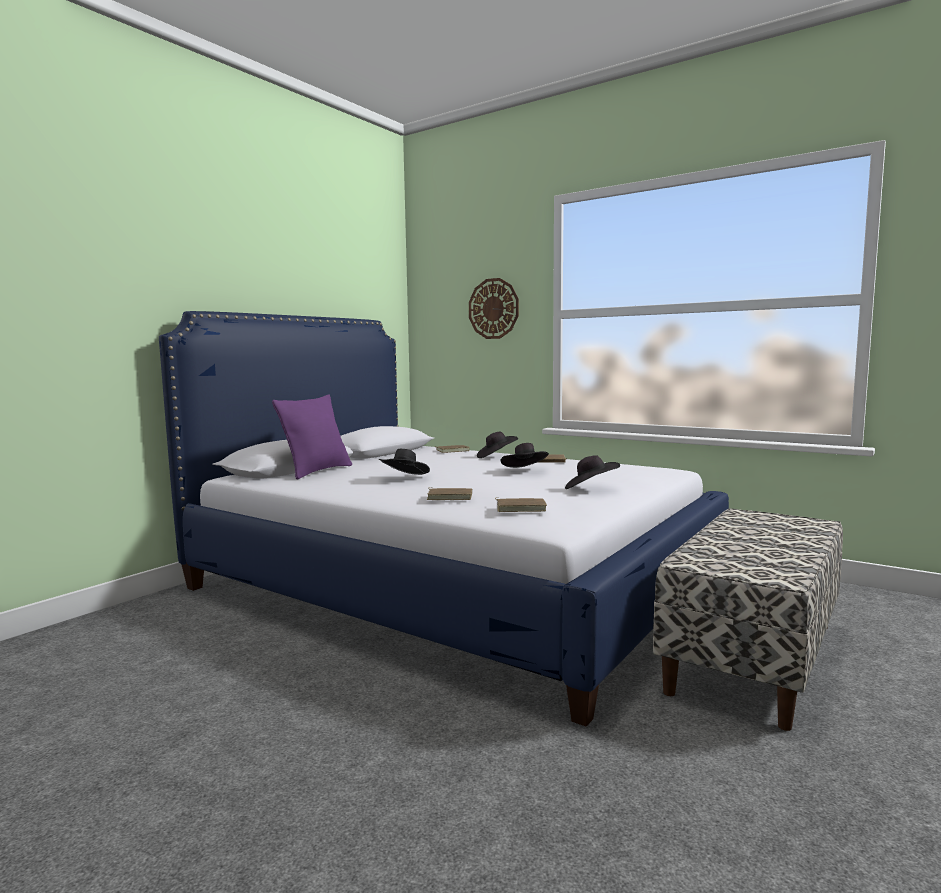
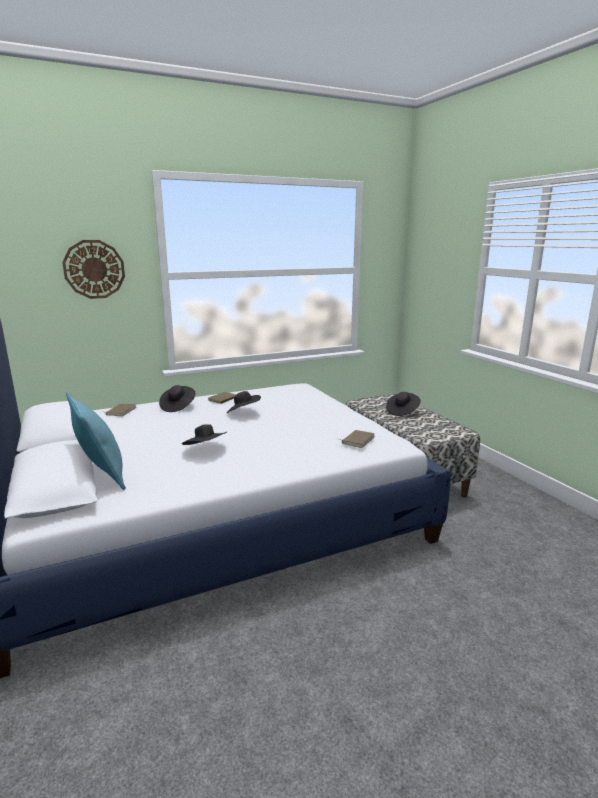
camera: 60 degrees left, 10 degrees up
(317, 471) = (101, 475): purple pillow -> turquoise pillow
(450, 497) = (298, 450): brown book -> none
(590, 488) = (322, 413): black hat -> black hat (402, 411)

